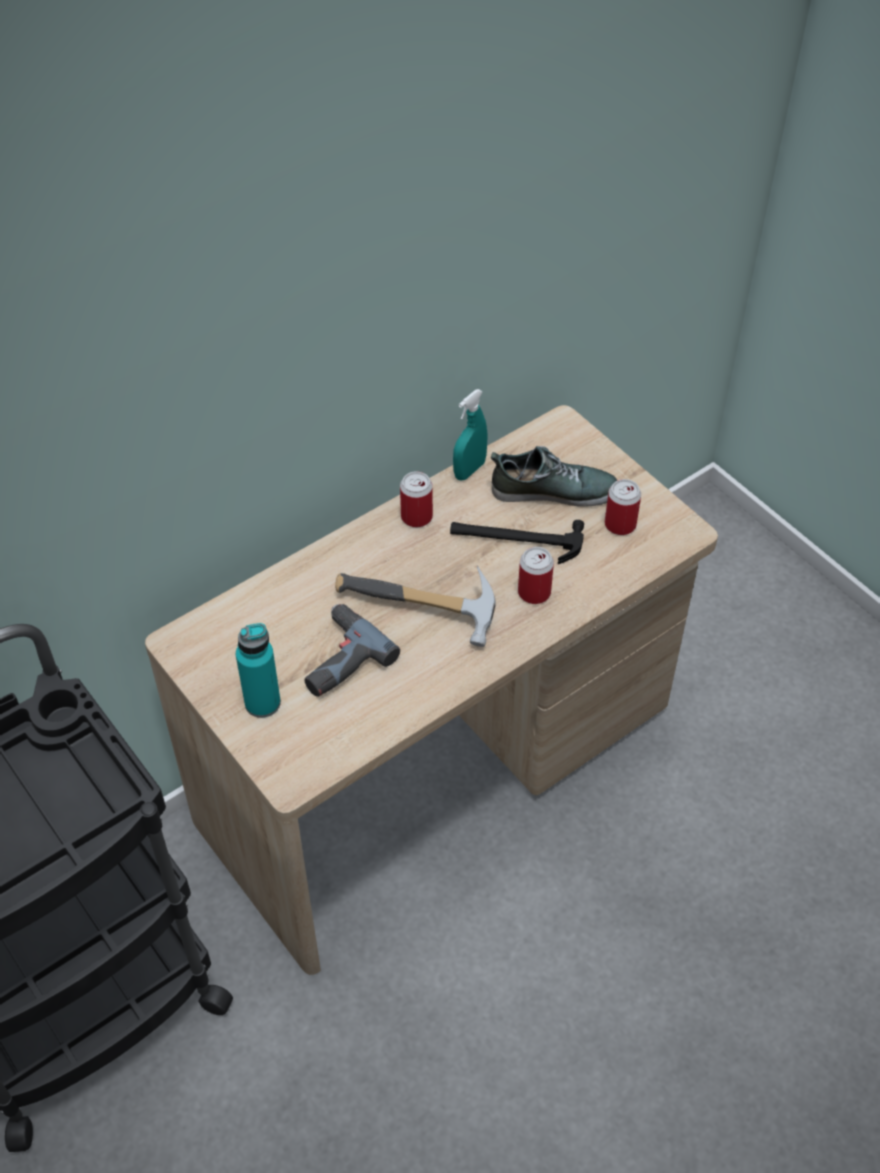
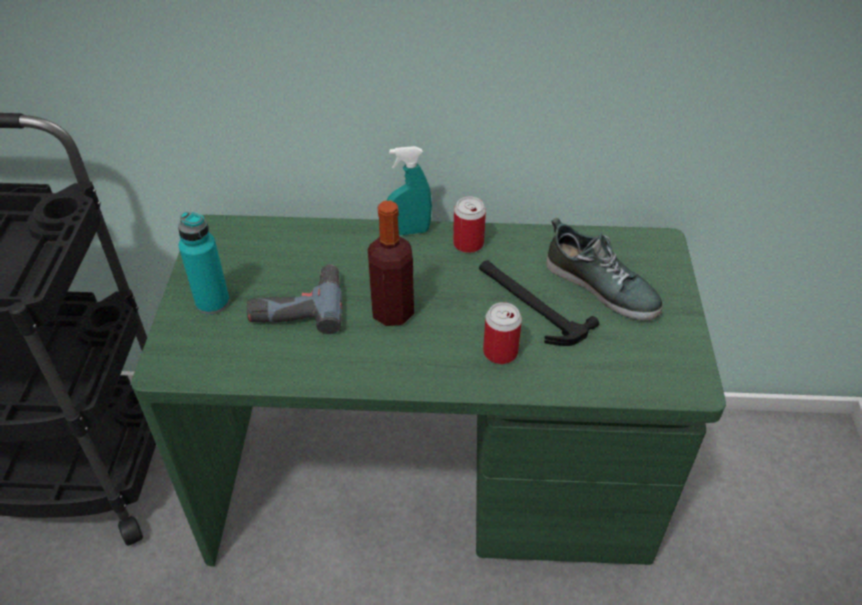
camera: 40 degrees right, 5 degrees down
(420, 613) = (392, 312): hammer -> bottle
(438, 767) = (431, 484): beige desk -> green desk
(469, 470) = (546, 234): turquoise spray bottle -> turquoise spray bottle (409, 231)
(620, 524) = (634, 344): can -> none

